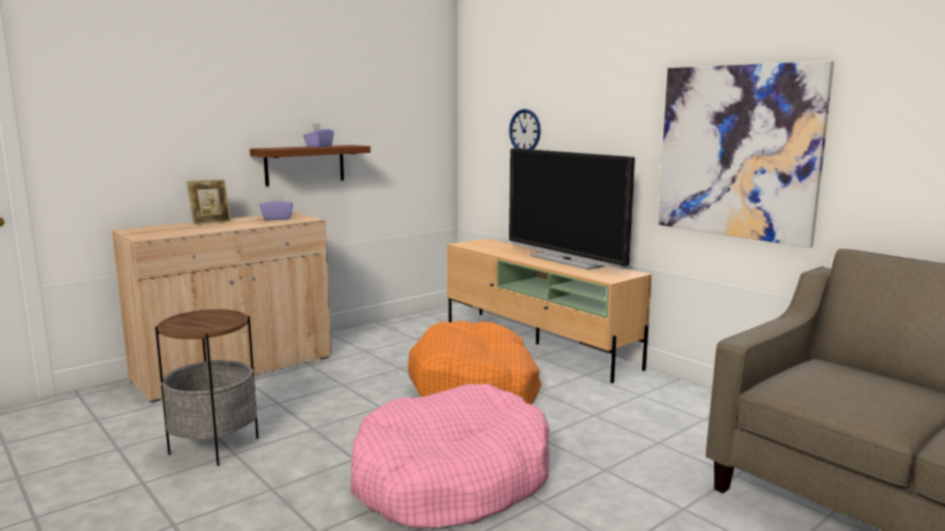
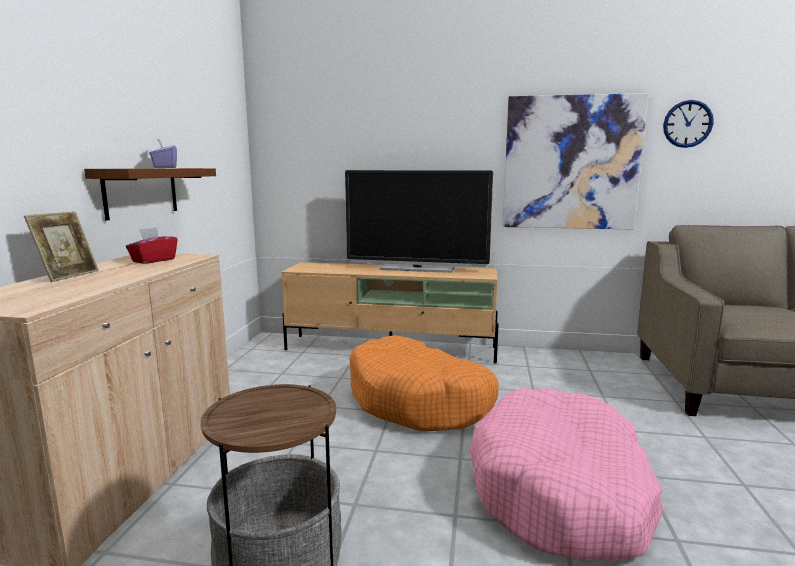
camera: 40 degrees left, 0 degrees up
(277, 218) = (153, 260): purple tissue box -> red tissue box
(525, 131) = (345, 154): wall clock -> wall clock (687, 124)

